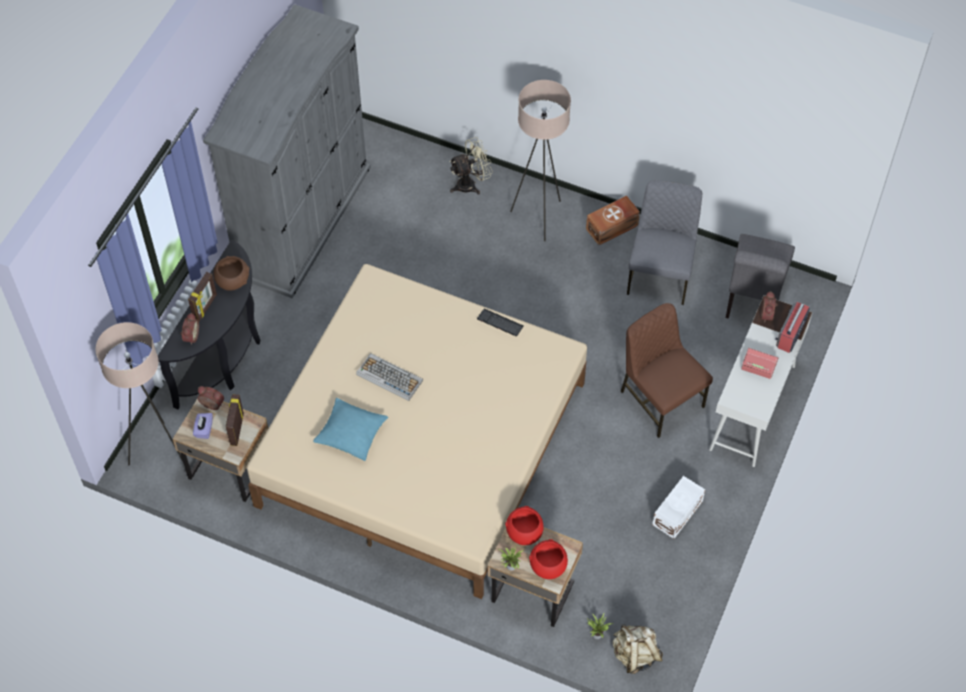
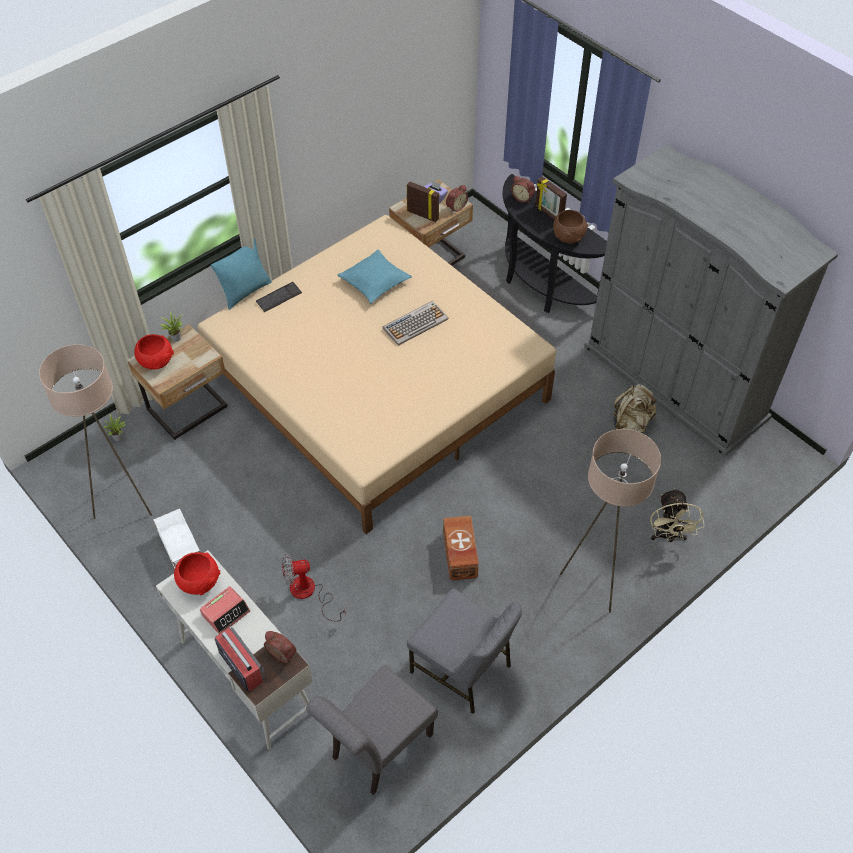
camera: 115 degrees right, 5 degrees down
(158, 450) = (472, 225): beige floor lamp -> beige floor lamp (124, 502)
(420, 539) = (245, 292): none -> turquoise pillow
(500, 323) = (427, 424): keyboard -> keyboard (279, 297)
(523, 533) = (199, 357): red bowl -> red bowl (200, 581)
(613, 227) = (549, 649): brown storage box -> brown storage box (459, 555)
(635, 655) = (80, 456): beige backpack -> beige backpack (631, 424)
(660, 398) = (309, 593): brown chair -> fan
(752, 301) = (377, 750): grey chair -> grey chair turned 90 degrees counterclockwise

